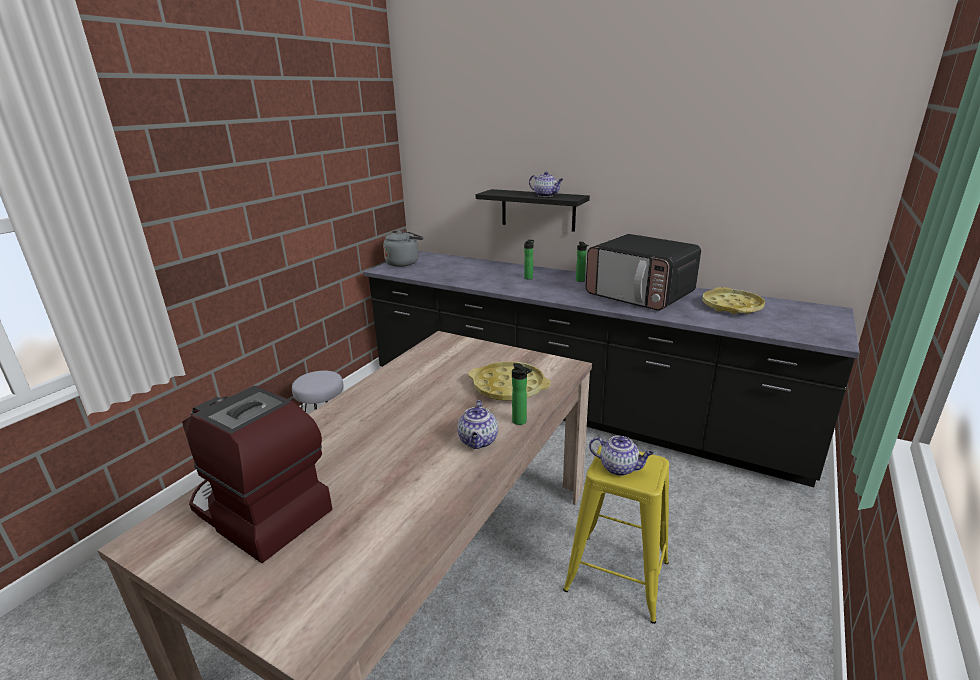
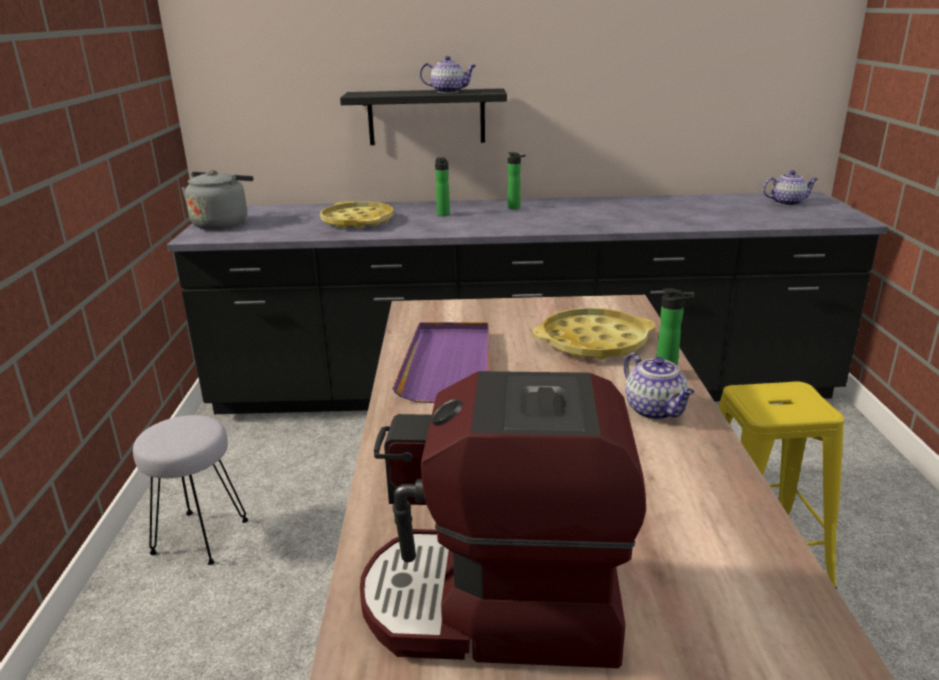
camera: 30 degrees left, 0 degrees up
(411, 378) = (448, 364): none -> purple tray
(619, 468) = (776, 405): teapot -> teapot (787, 203)
(640, 295) = (608, 211): microwave -> none
(731, 306) = (718, 207): yellow tray -> yellow tray (358, 221)

